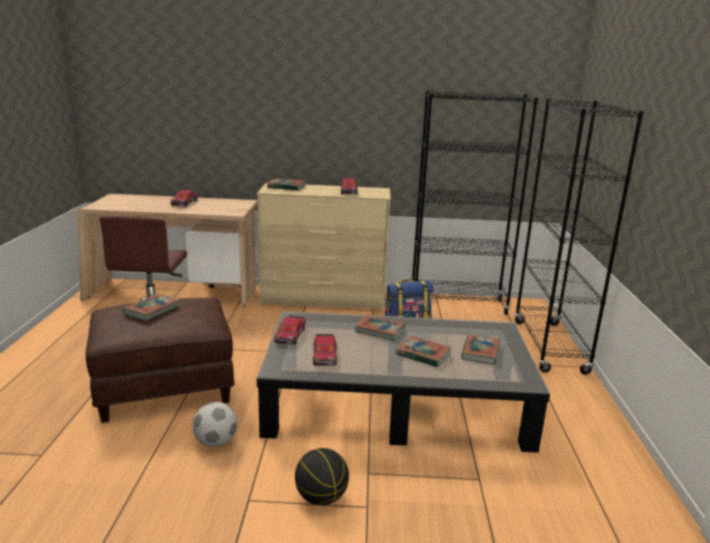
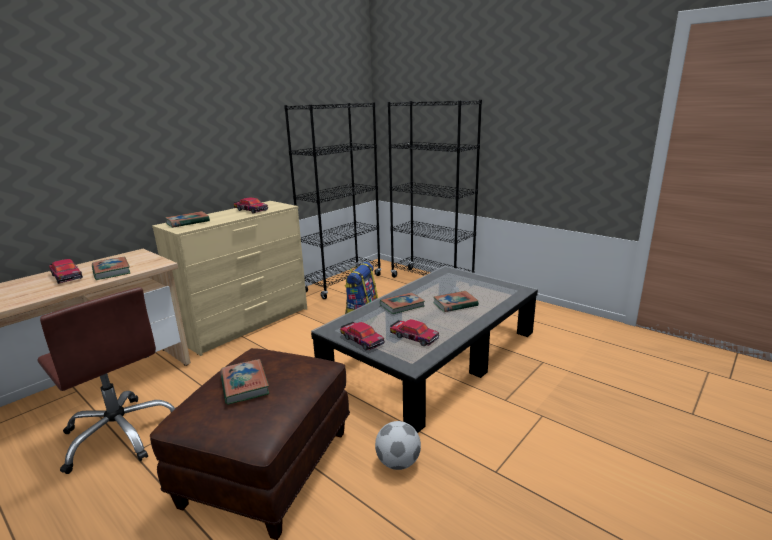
camera: 50 degrees left, 0 degrees up
(321, 497) = (518, 432): basketball -> none
(480, 352) = (472, 287): book -> book (111, 271)

